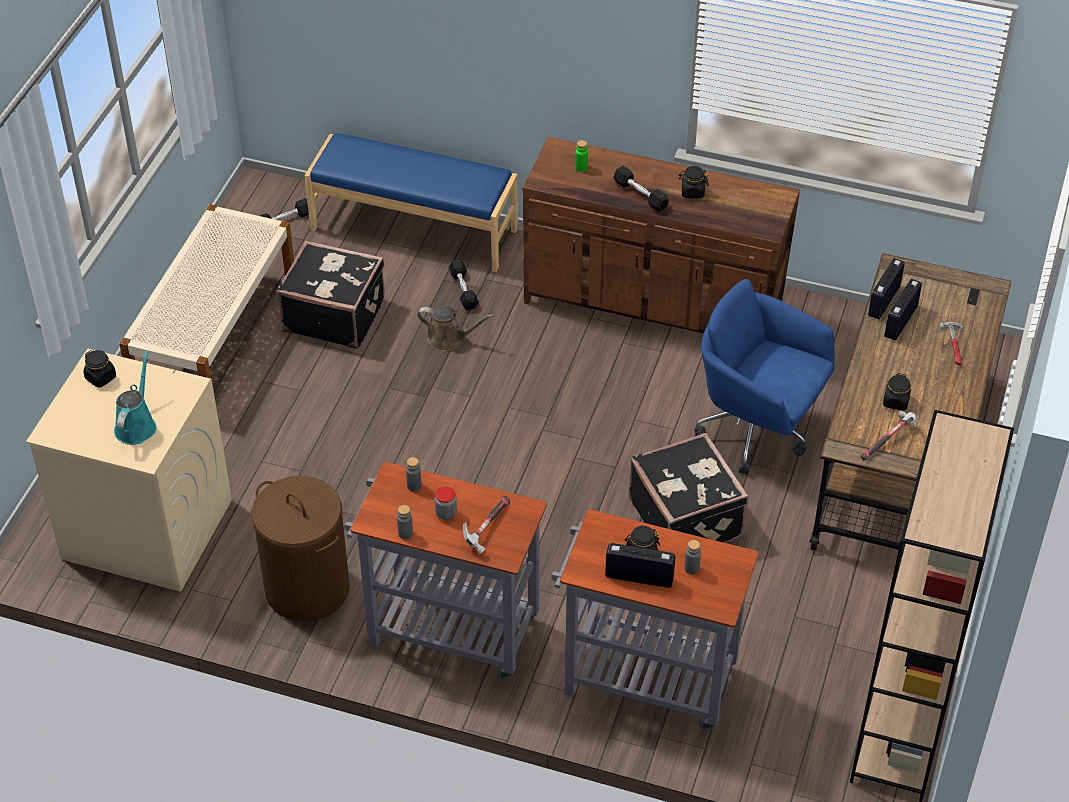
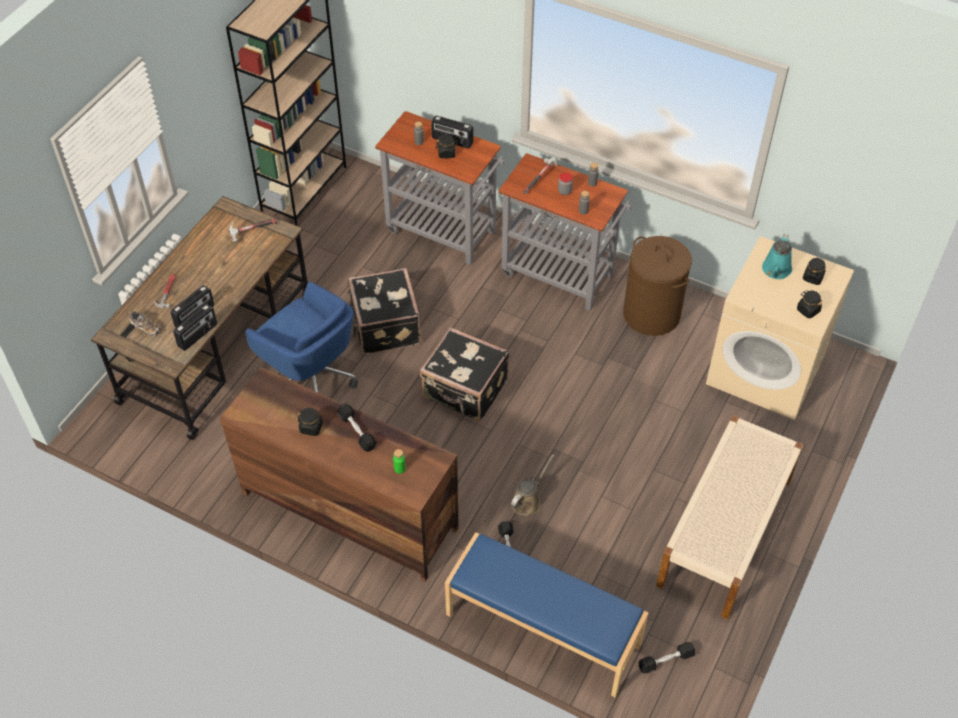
camera: 170 degrees left, 5 degrees up
(334, 315) = (623, 540): black suitcase -> black suitcase (465, 391)
(449, 339) = (528, 500): brown watering can -> brown watering can turned 105 degrees clockwise
(896, 402) = (232, 257): black jar -> black jar (813, 277)
(953, 302) = (146, 327): none -> shoe

